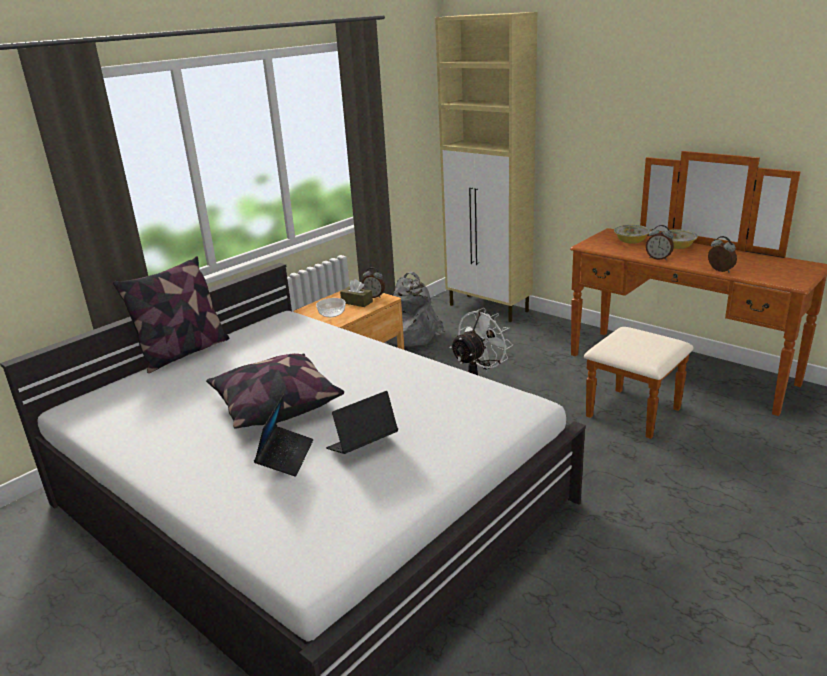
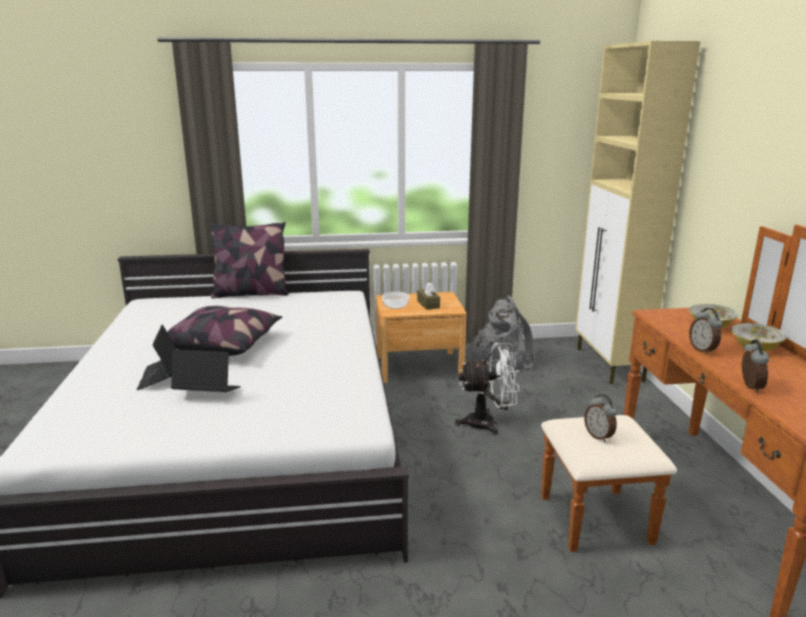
camera: 40 degrees right, 5 degrees down
(285, 456) = (160, 377): laptop -> laptop turned 120 degrees clockwise
(374, 296) = (448, 305): alarm clock -> alarm clock (599, 436)

